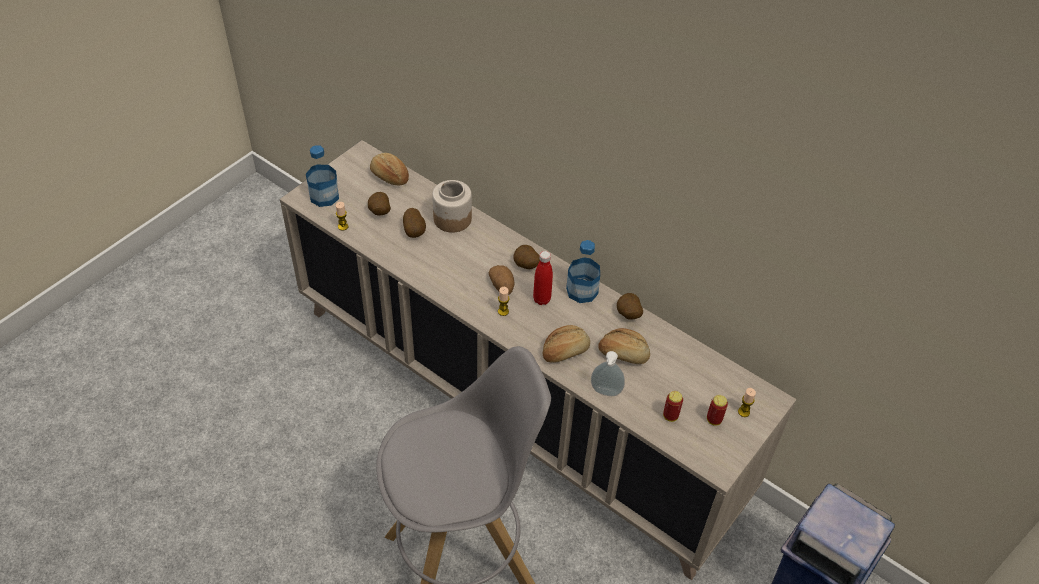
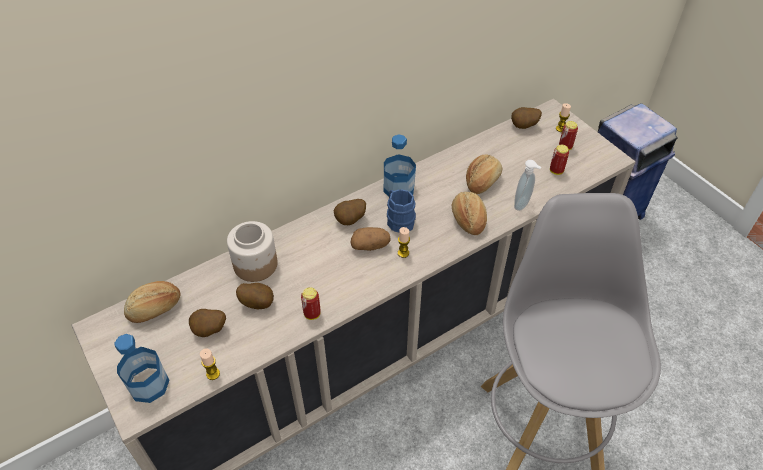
camera: 70 degrees left, 0 degrees up
(415, 267) = (312, 314): none -> can
(542, 299) = (398, 220): red bottle -> blue mug
(628, 315) = (439, 166): potato -> potato (524, 127)

